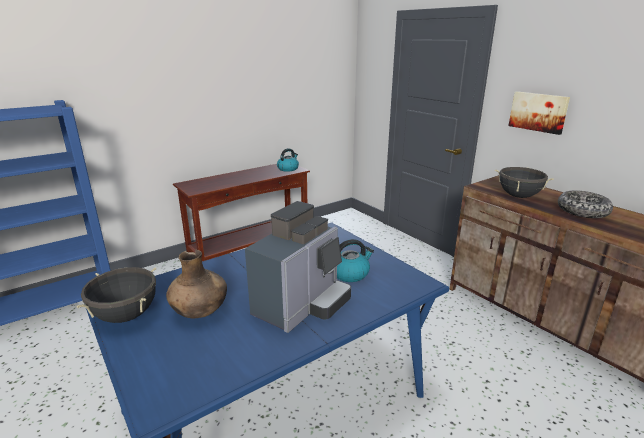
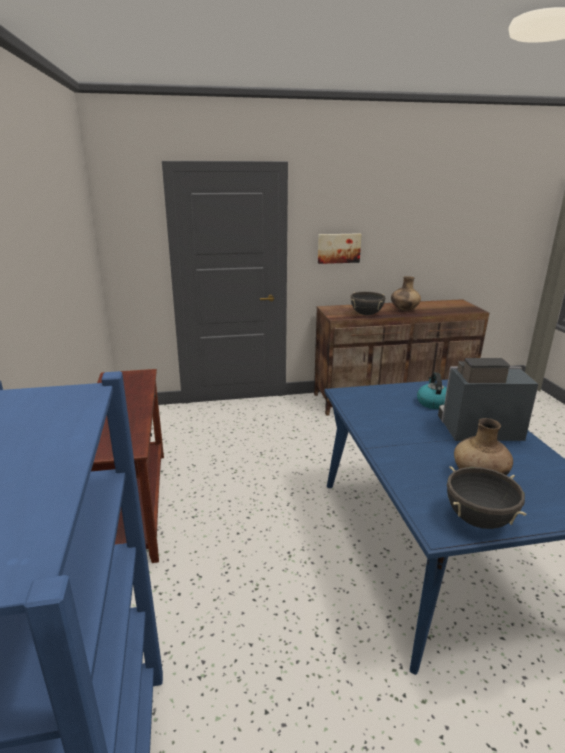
camera: 65 degrees left, 0 degrees up
(288, 168) = (132, 378): kettle -> none
(302, 305) = (476, 430): coffee machine -> coffee machine turned 60 degrees counterclockwise
(582, 211) = (404, 310): bowl -> brown vase

